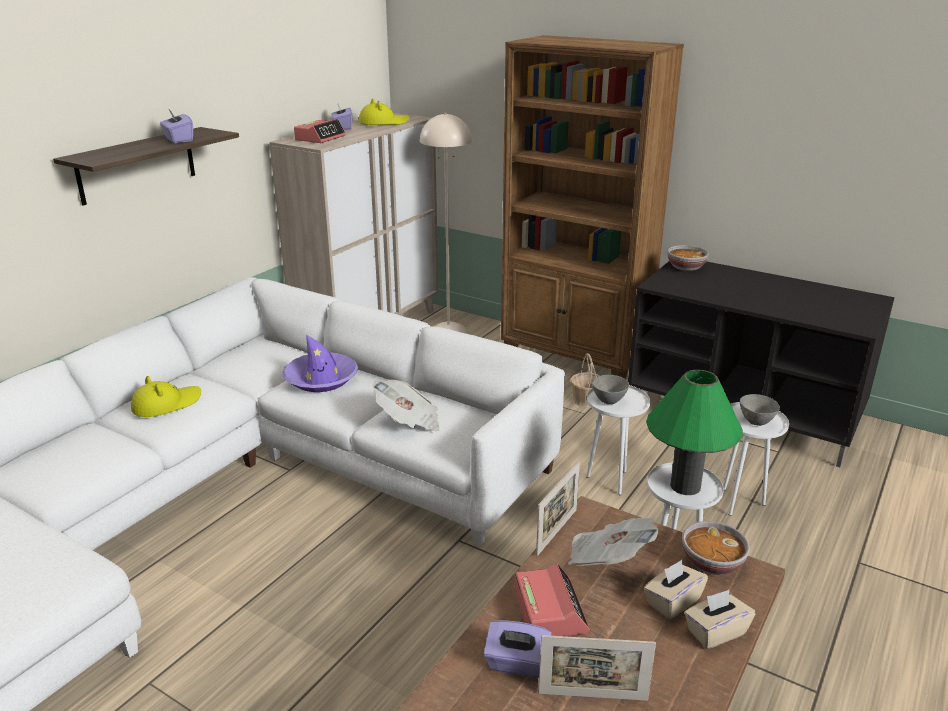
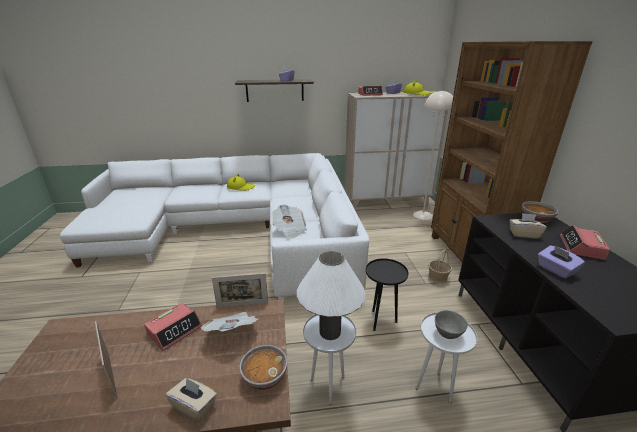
camera: 50 degrees right, 0 degrees up
(321, 379) = (295, 200): purple hat -> none
(516, 663) = (127, 337): purple tissue box -> purple tissue box (555, 270)
(609, 401) = (381, 269): grey bowl -> none
(610, 480) = (381, 321): white side table -> black side table
(672, 602) = (212, 374): beige tissue box -> beige tissue box (523, 234)
(685, 486) = (330, 331): green table lamp -> white table lamp
(756, 280) = (581, 248): none -> alarm clock

